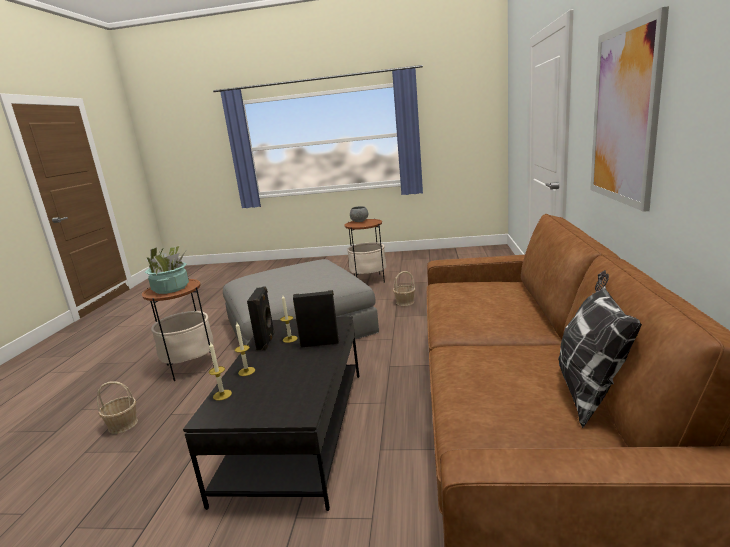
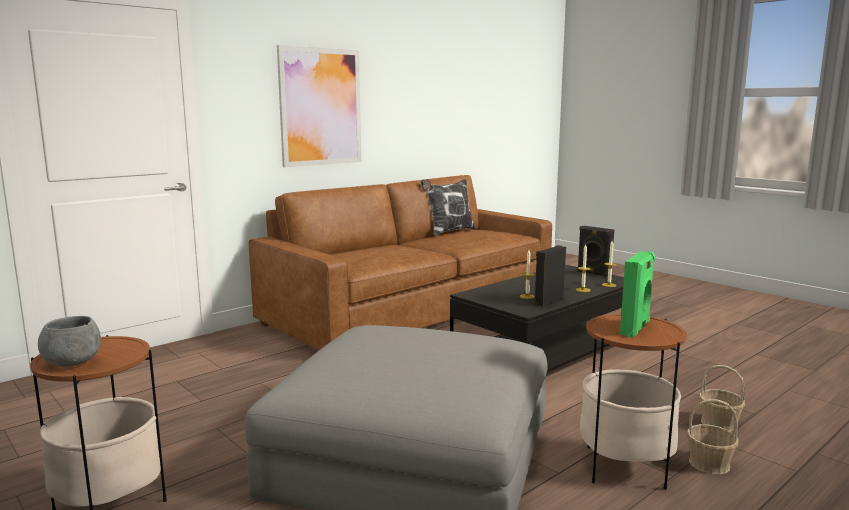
camera: 140 degrees left, 5 degrees down
(171, 288) = (636, 329): potted plant -> green speaker
(320, 343) = (509, 287): black speaker -> black speaker (593, 273)
(405, 302) = (230, 415): basket -> basket (709, 464)

